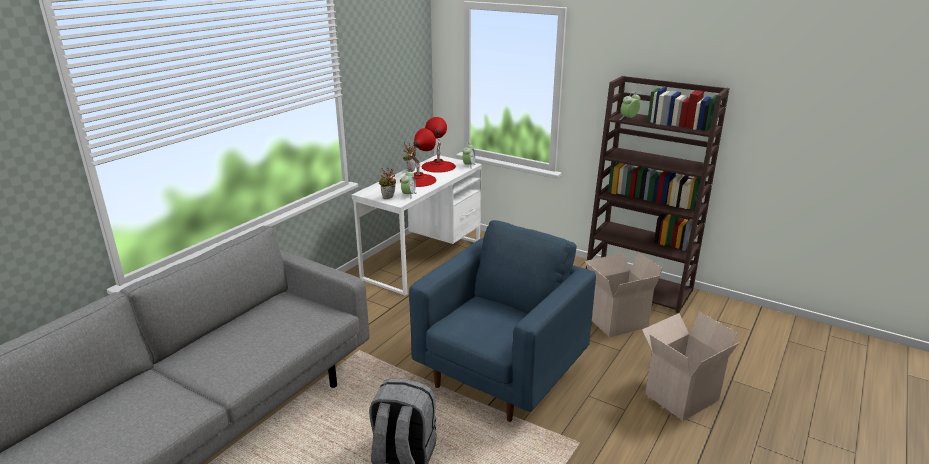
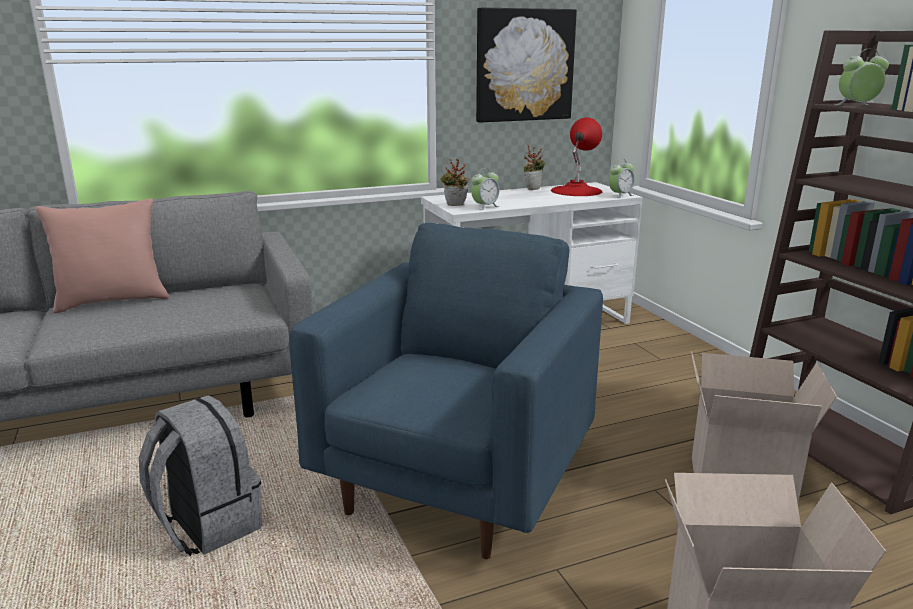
camera: 35 degrees right, 5 degrees down
(205, 341) = (112, 301): none -> pink pillow
(387, 85) = (524, 65): none -> picture
(418, 180) = (524, 197): red table lamp -> none
(500, 375) = (455, 484): blue armchair -> blue armchair turned 45 degrees counterclockwise

